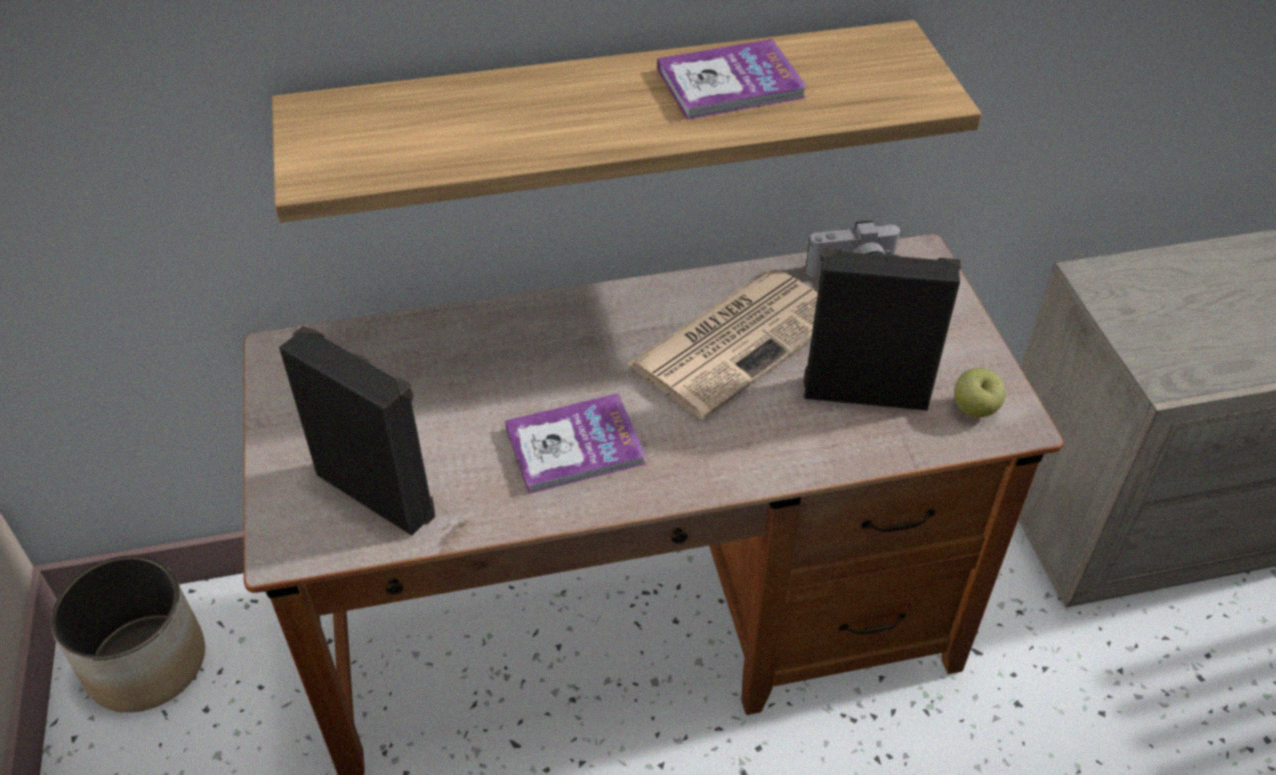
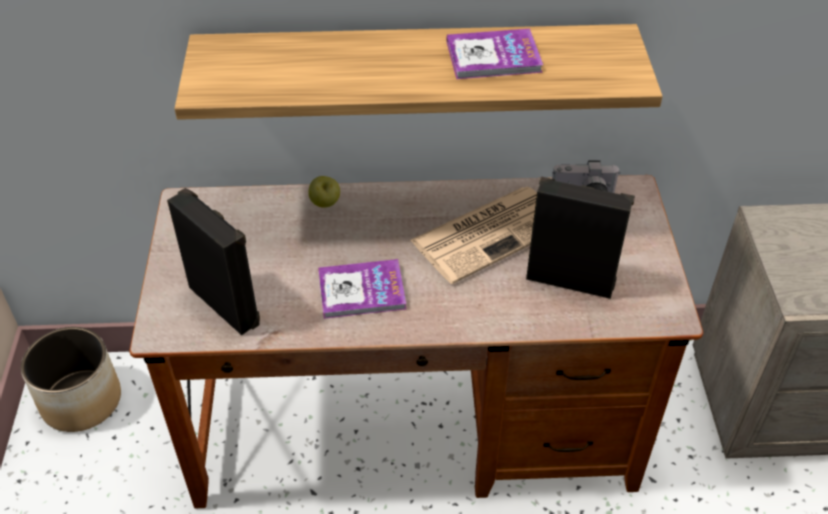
camera: 10 degrees right, 0 degrees up
(974, 410) = (644, 302): apple -> apple (325, 203)

